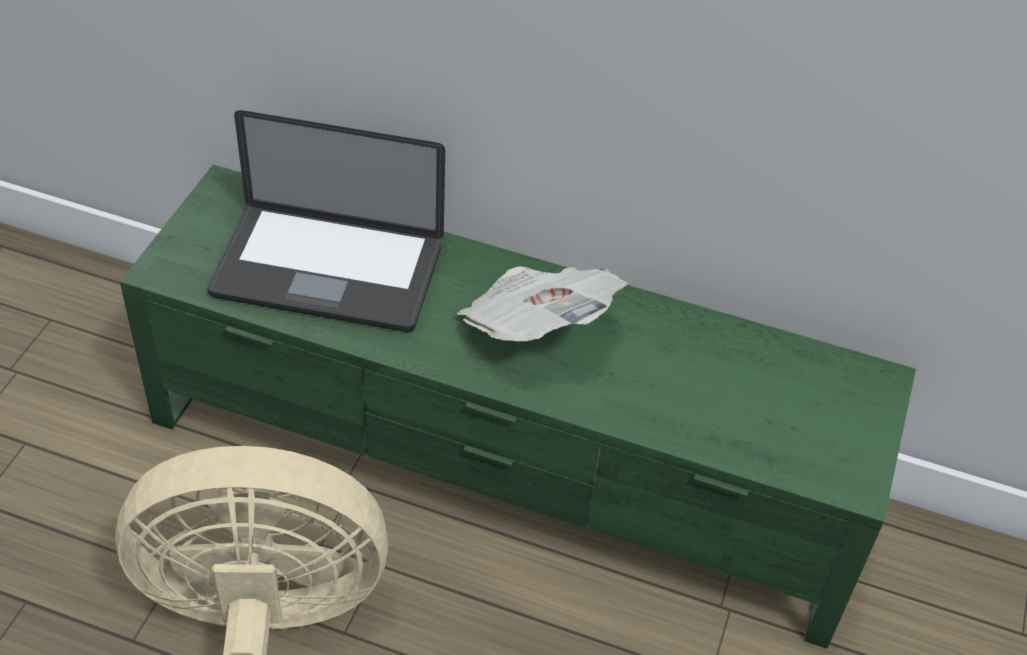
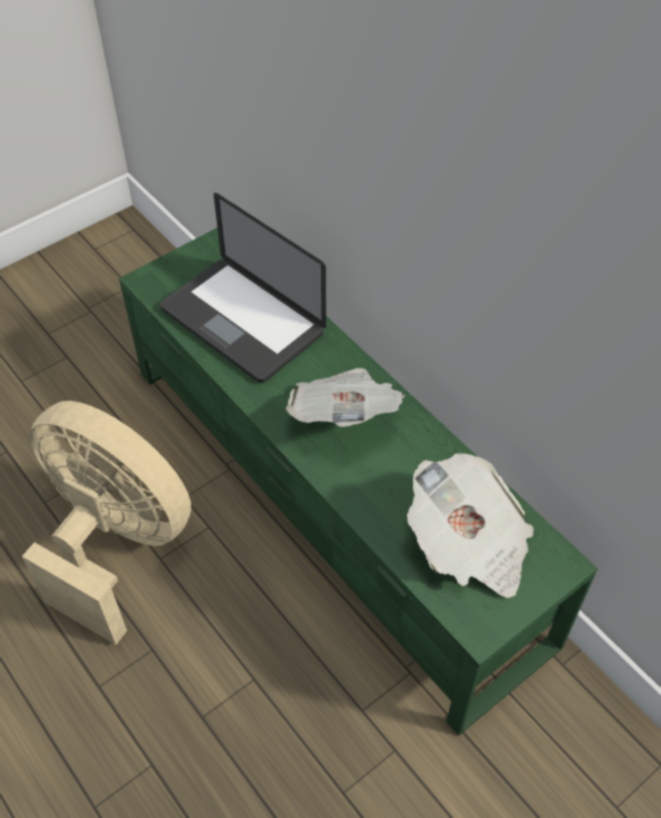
camera: 35 degrees right, 5 degrees up
(777, 404) = (469, 544): none -> newspaper

